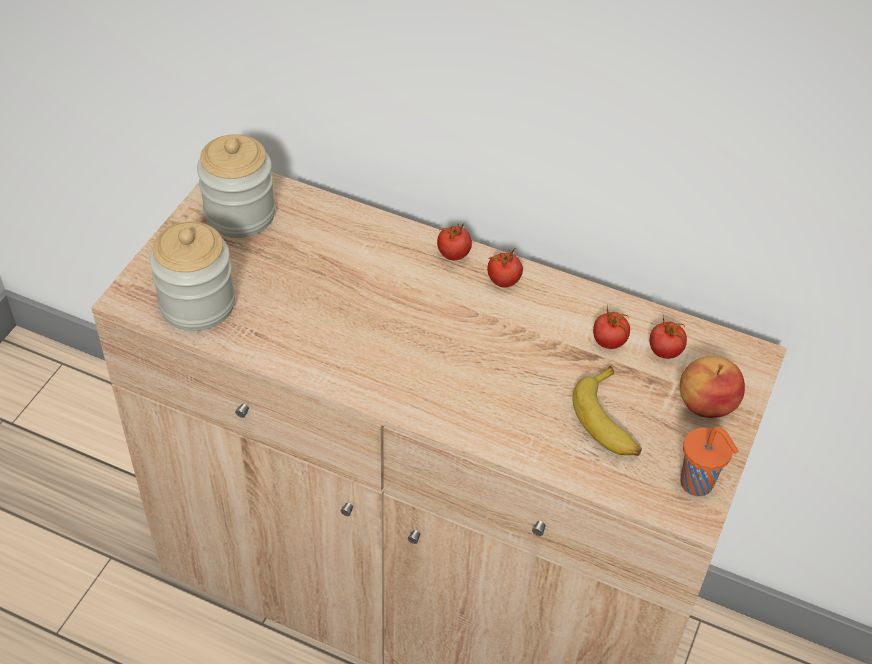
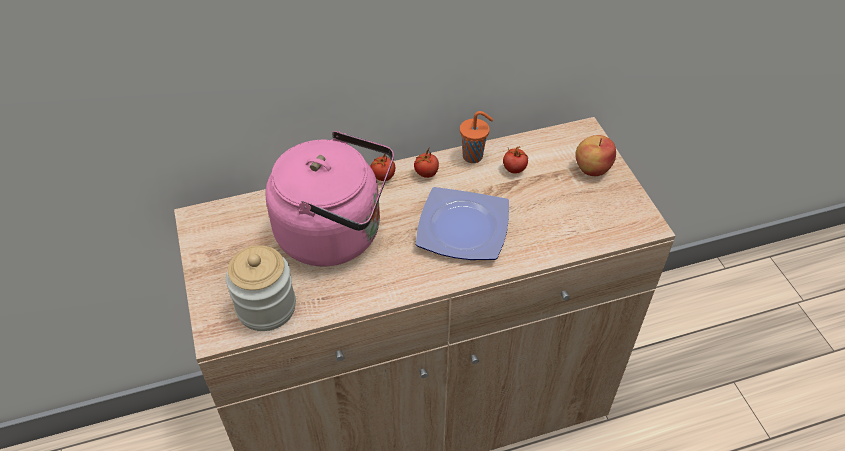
camera: 40 degrees left, 0 degrees up
(240, 214) = (229, 236): jar -> none
(339, 280) = (336, 234): none -> pink kettle
(472, 367) = (464, 230): none -> plate
(609, 421) = (561, 209): banana -> none
(665, 351) = (545, 155): tomato -> none
(698, 484) = (634, 210): orange cup -> orange cup (474, 156)

